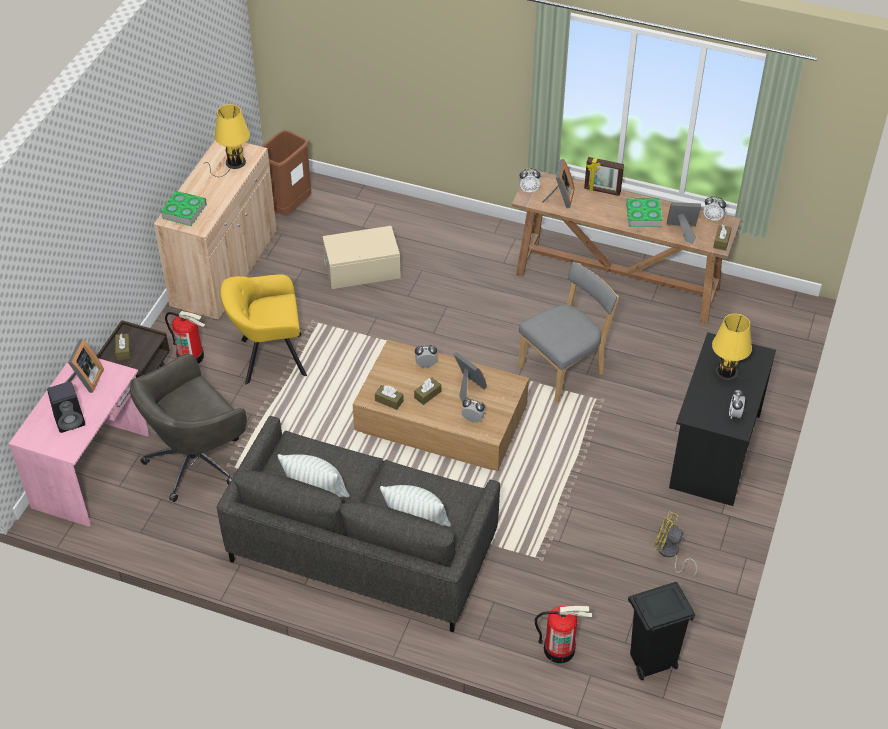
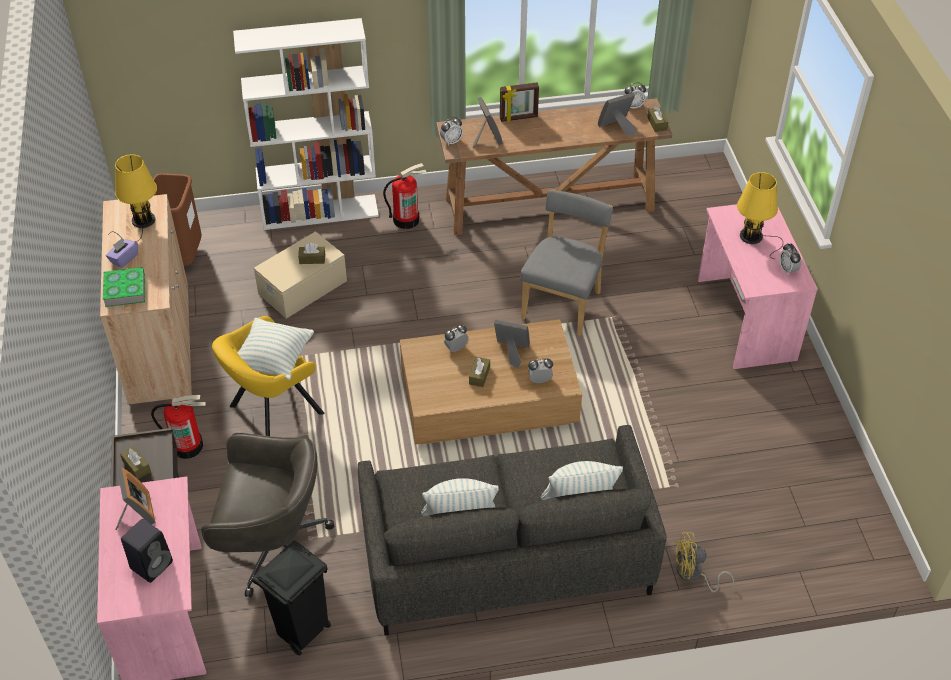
camera: 30 degrees left, 0 degrees up
(197, 460) = (273, 548): grey office chair -> grey office chair turned 105 degrees counterclockwise
(200, 187) = (124, 259): none -> purple tissue box
(273, 313) = (274, 360): none -> pillow
(389, 401) = (447, 398): brown tissue box -> brown tissue box (312, 259)
(421, 212) = (320, 212): none -> white bookcase
(559, 649) = (755, 561): fire extinguisher -> fire extinguisher (406, 219)
(643, 215) = (572, 126): book -> none
(651, 662) = (840, 533): black trash can -> black trash can (302, 633)
(669, 553) = (779, 427): yellow fan -> yellow fan (693, 575)
(713, 451) = (744, 319): black desk -> pink desk

